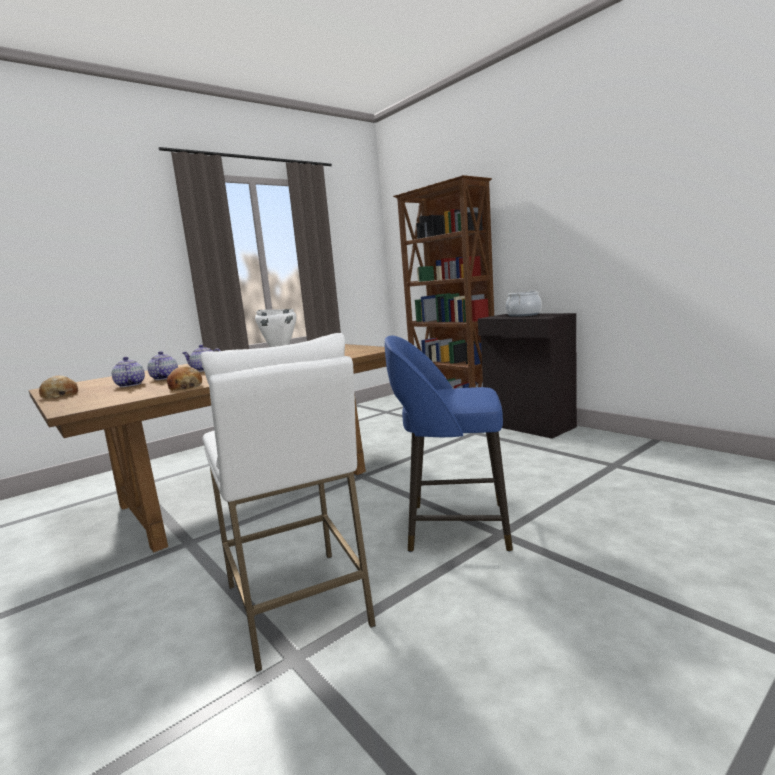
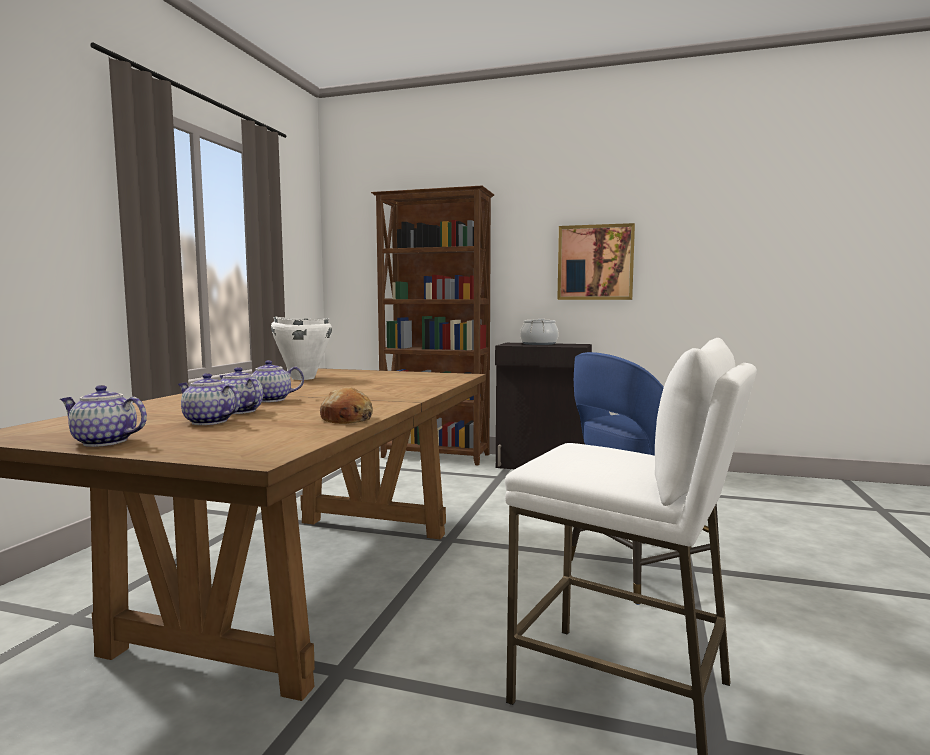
camera: 35 degrees left, 5 degrees down
(60, 395) = (103, 442): bread -> teapot
(579, 231) = (595, 262): none -> picture

